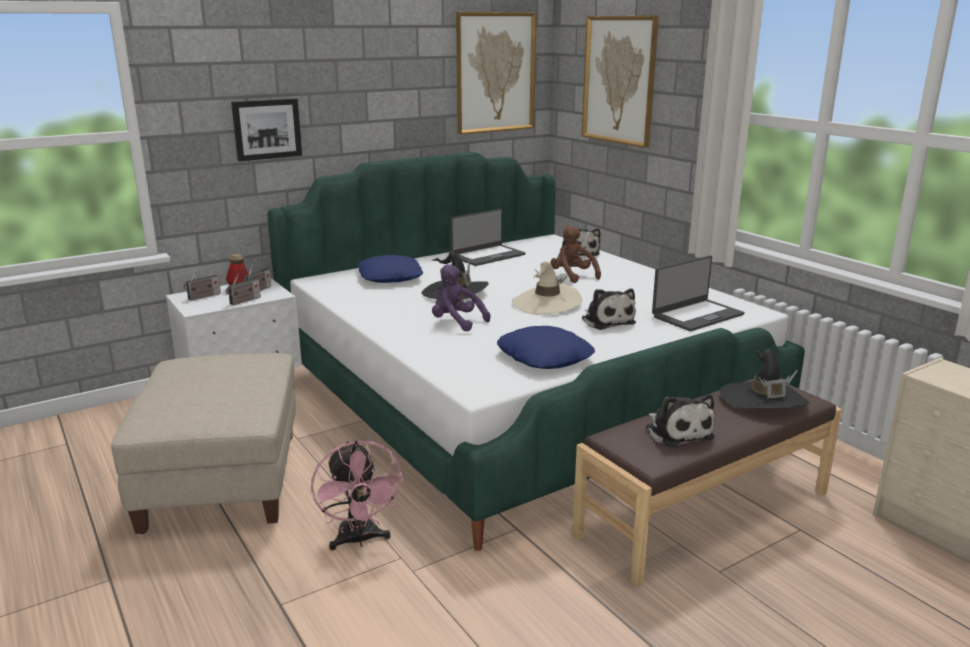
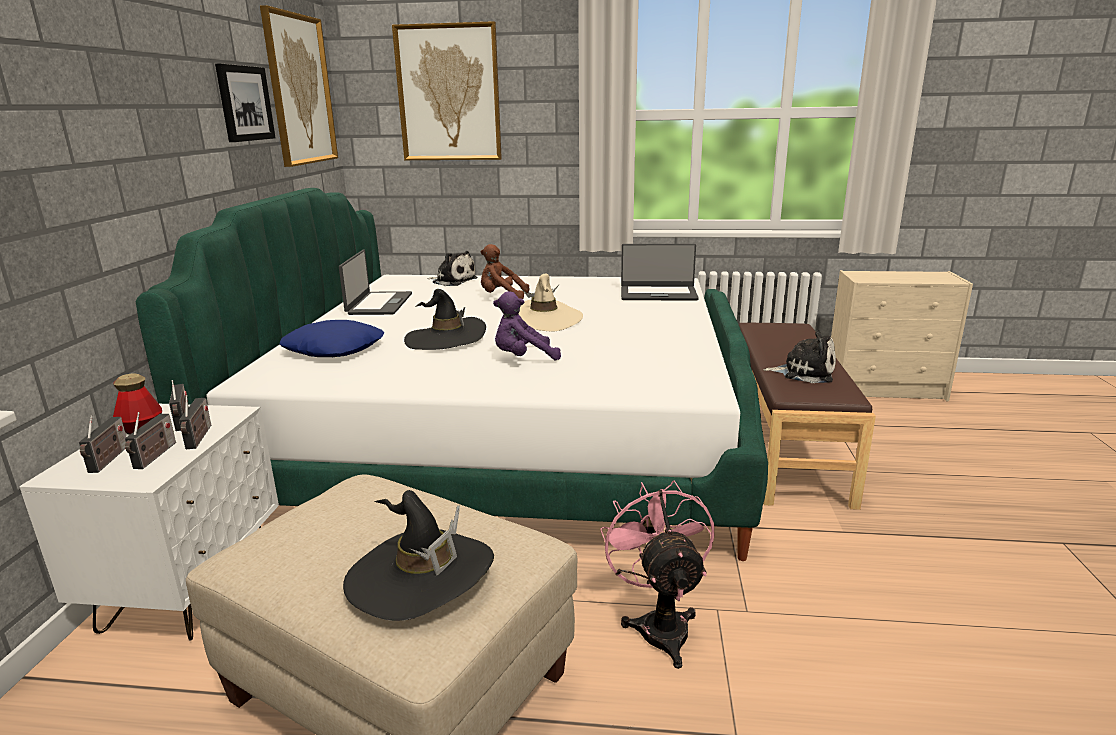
camera: 50 degrees left, 0 degrees up
(216, 302) = (154, 457): none -> radio
(267, 129) = (99, 163): picture -> picture (244, 103)
(359, 540) = (660, 624): pink fan -> pink fan turned 120 degrees counterclockwise
(545, 357) = (663, 353): blue pillow -> none
(606, 321) = (621, 316): plush toy -> none
(696, 315) = (658, 294): laptop -> laptop turned 90 degrees clockwise
(763, 400) = (783, 336): black hat -> black hat (421, 576)

